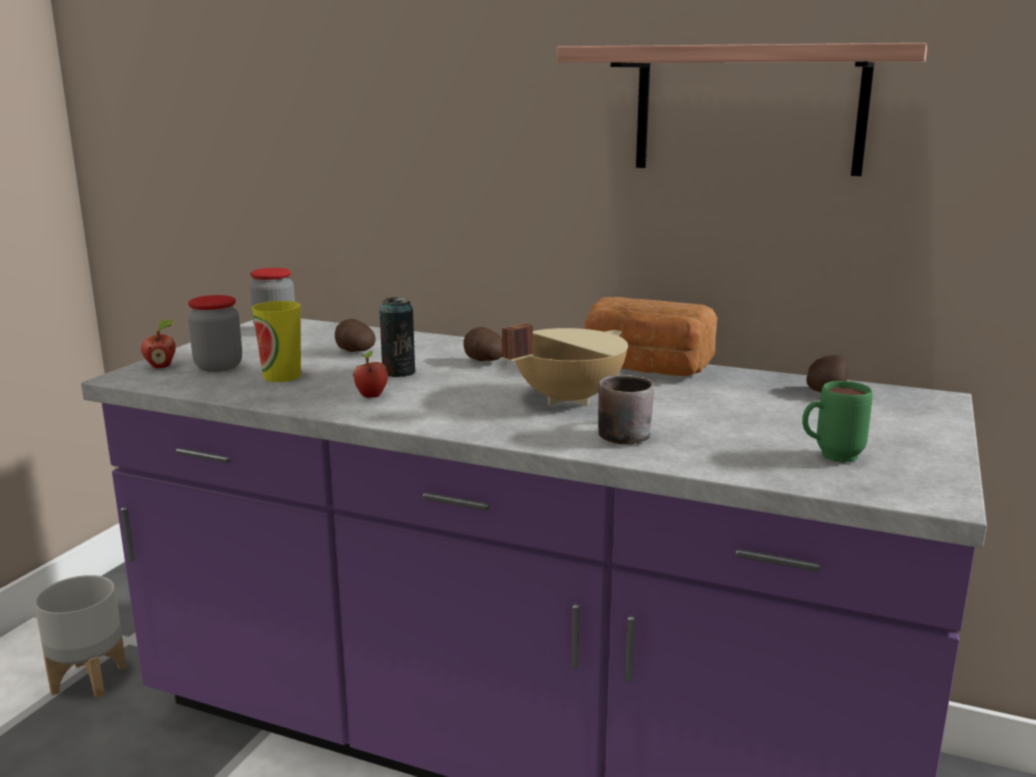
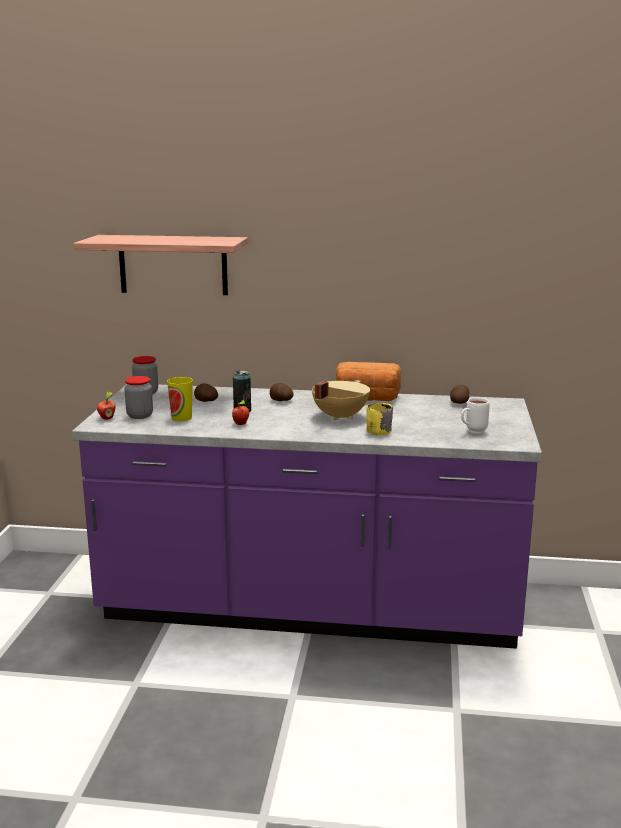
camera: 15 degrees left, 0 degrees up
(90, 678) = (40, 614): grey planter -> none
(624, 432) = (377, 430): brown mug -> yellow mug
(748, 110) = (411, 265): shelf -> shelf (173, 265)
(830, 457) = (472, 432): green mug -> white mug

